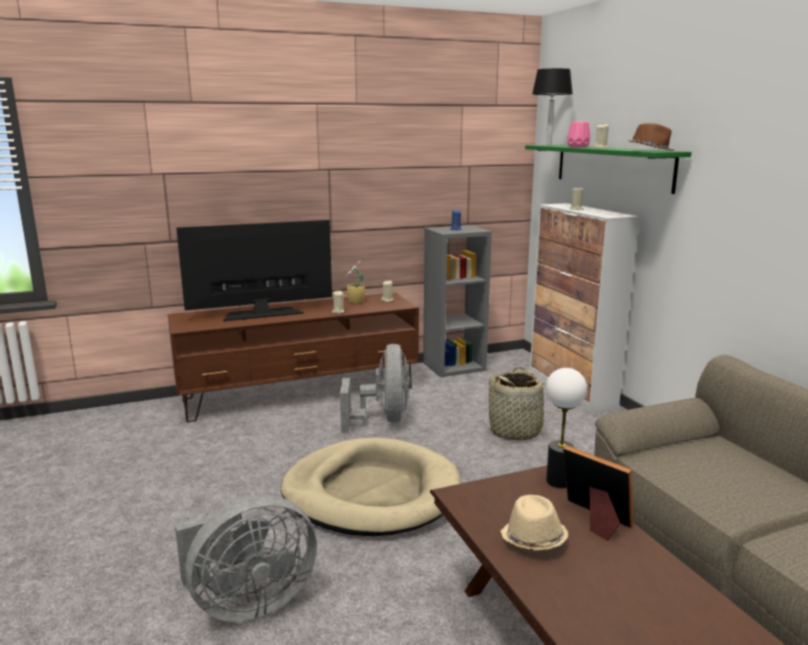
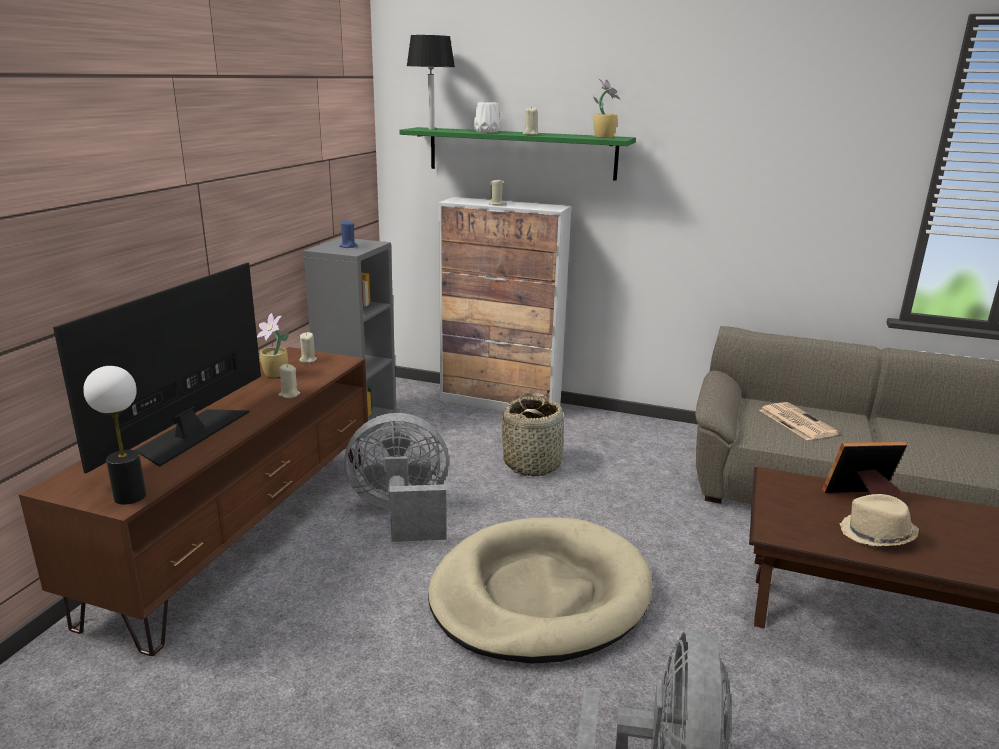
camera: 50 degrees left, 5 degrees up
(383, 420) = (402, 514): grey fan -> grey fan turned 45 degrees counterclockwise
(559, 481) = (789, 481): table lamp -> table lamp (130, 496)
(578, 146) = (487, 132): pink vase -> white vase
(650, 150) = (604, 137): brown hat -> potted plant
(727, 469) = (796, 421): none -> newspaper

